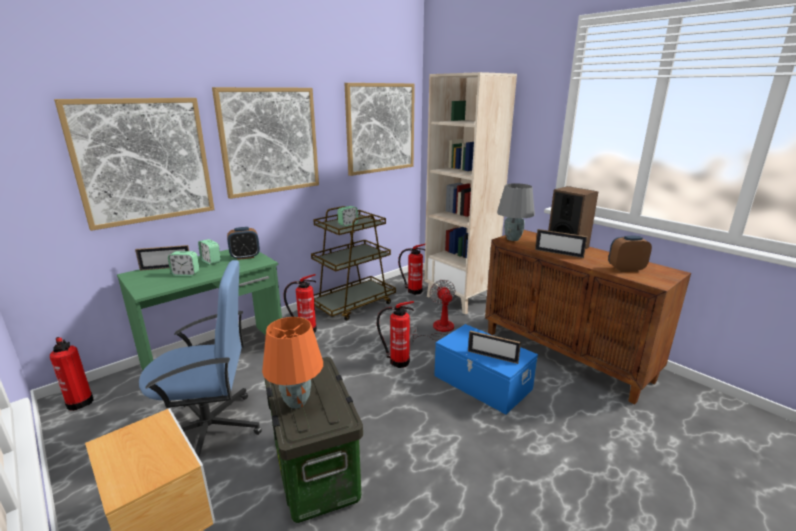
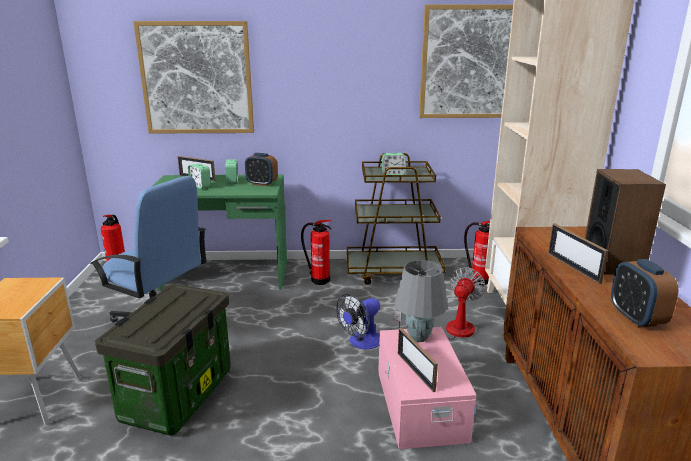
camera: 40 degrees right, 0 degrees up
(270, 141) = (321, 69): picture -> none
(296, 403) = (149, 315): orange table lamp -> none
(397, 361) = (361, 342): fire extinguisher -> fan
(482, 383) = (419, 405): blue storage box -> pink storage box
(512, 239) = (546, 234): grey table lamp -> grey table lamp (418, 337)
(626, 269) = (636, 318): alarm clock -> alarm clock turned 135 degrees counterclockwise

